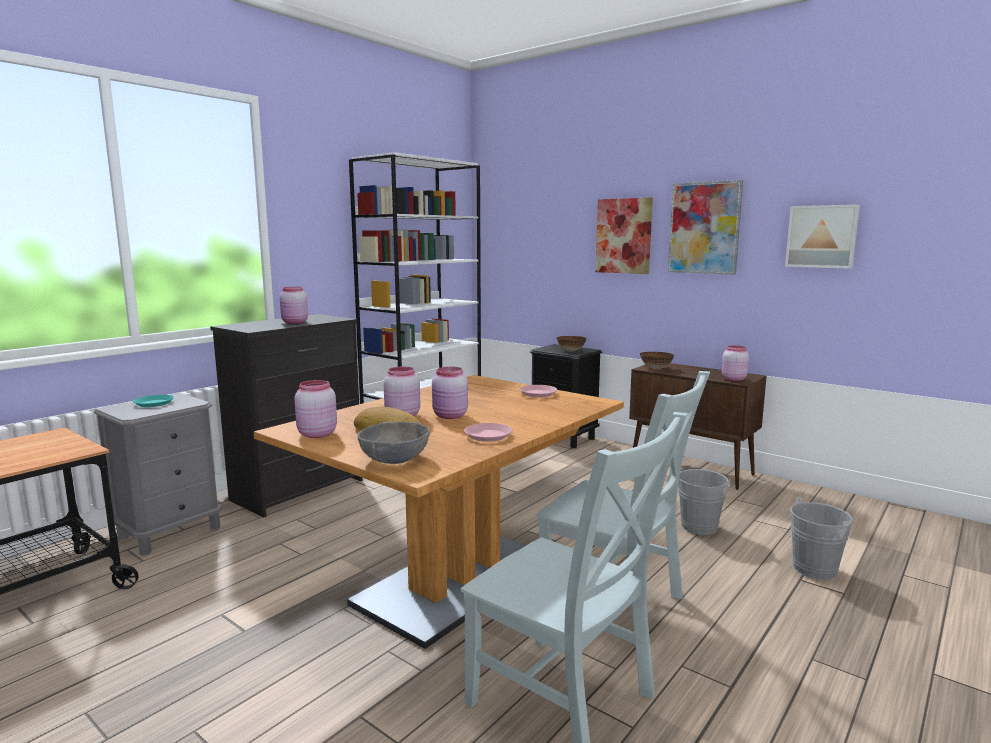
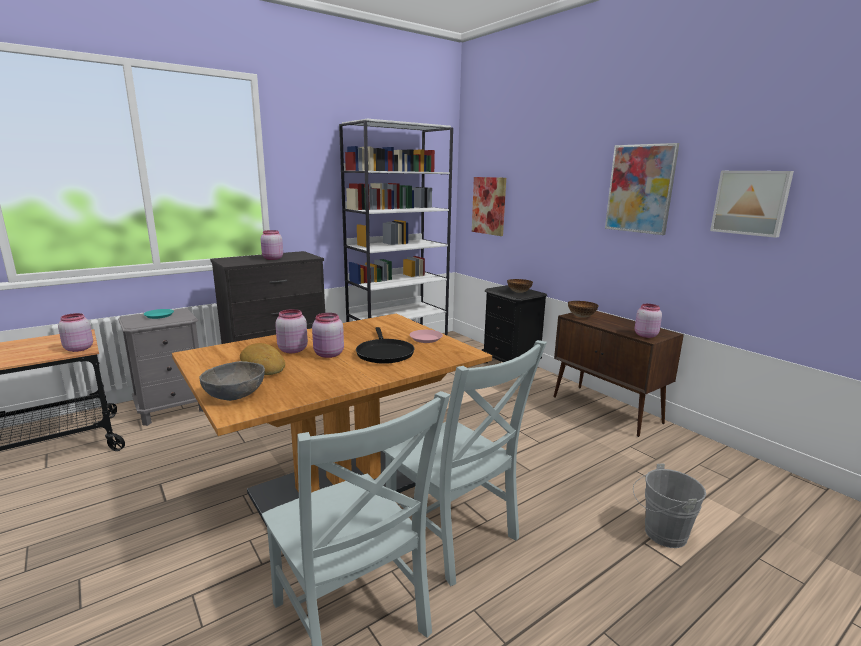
camera: 15 degrees right, 5 degrees up
(316, 434) = (209, 361): pink jar -> pink jar (78, 349)
(487, 436) = (334, 379): pink plate -> none
(510, 409) = (384, 353): none -> black frying pan
(624, 236) = (571, 193): picture -> picture (489, 205)
(700, 525) = (580, 468): grey bucket -> none

